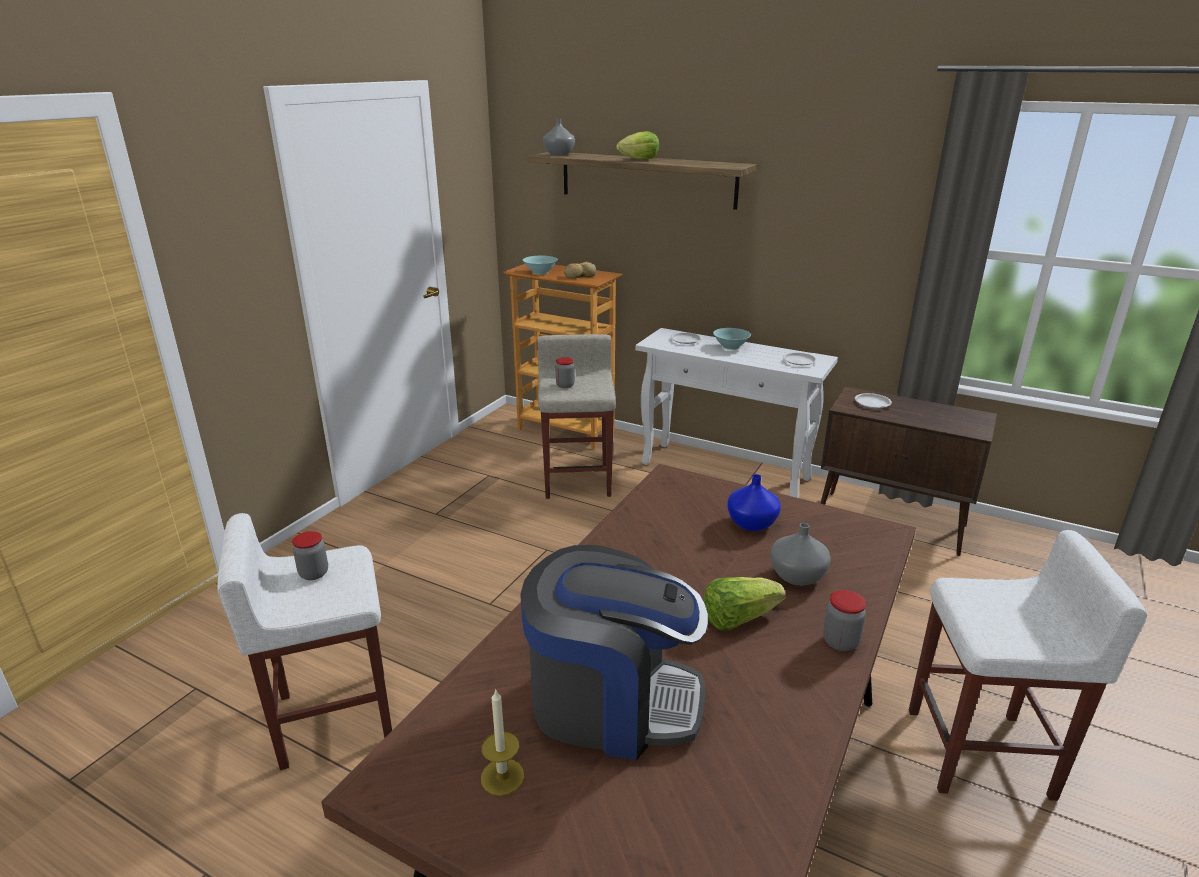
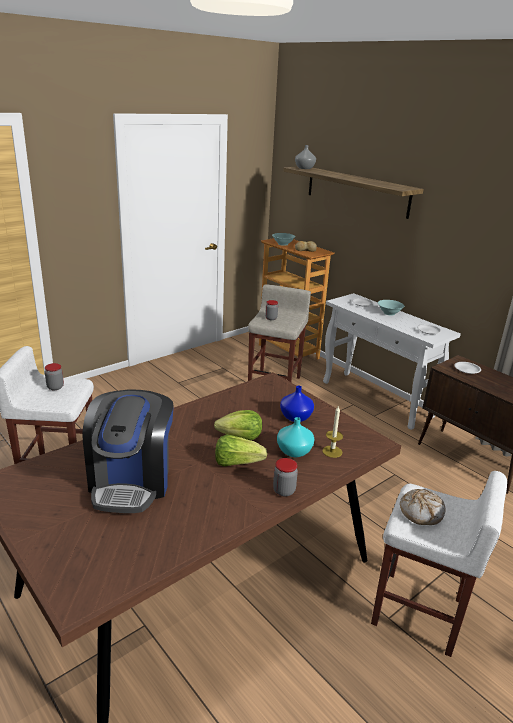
camera: 20 degrees right, 0 degrees up
(502, 777) = (51, 496): candle -> candle (332, 451)
(612, 702) = (131, 481): coffee machine -> coffee machine turned 60 degrees clockwise
(639, 159) = (348, 177): lettuce -> lettuce (240, 437)
(797, 577) = (294, 452): grey vase -> turquoise vase
(991, 614) = (421, 512): none -> bread

